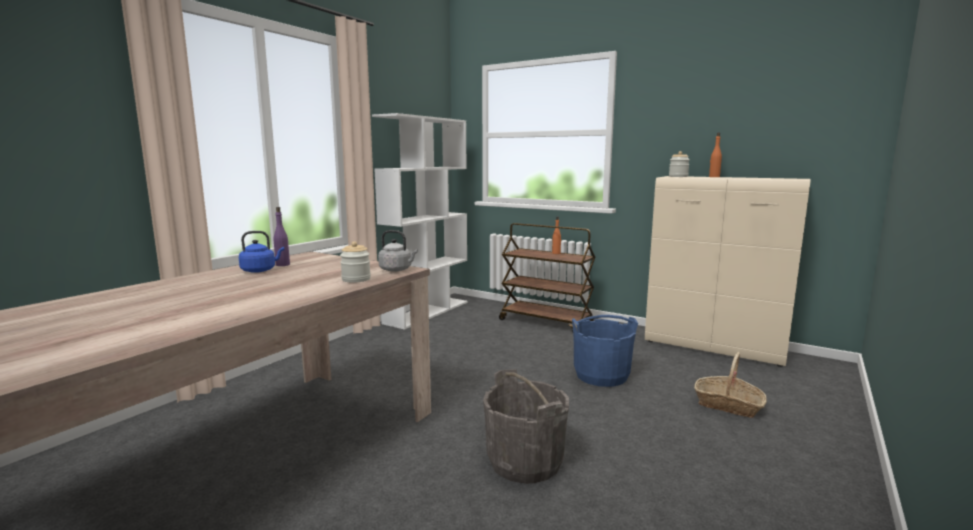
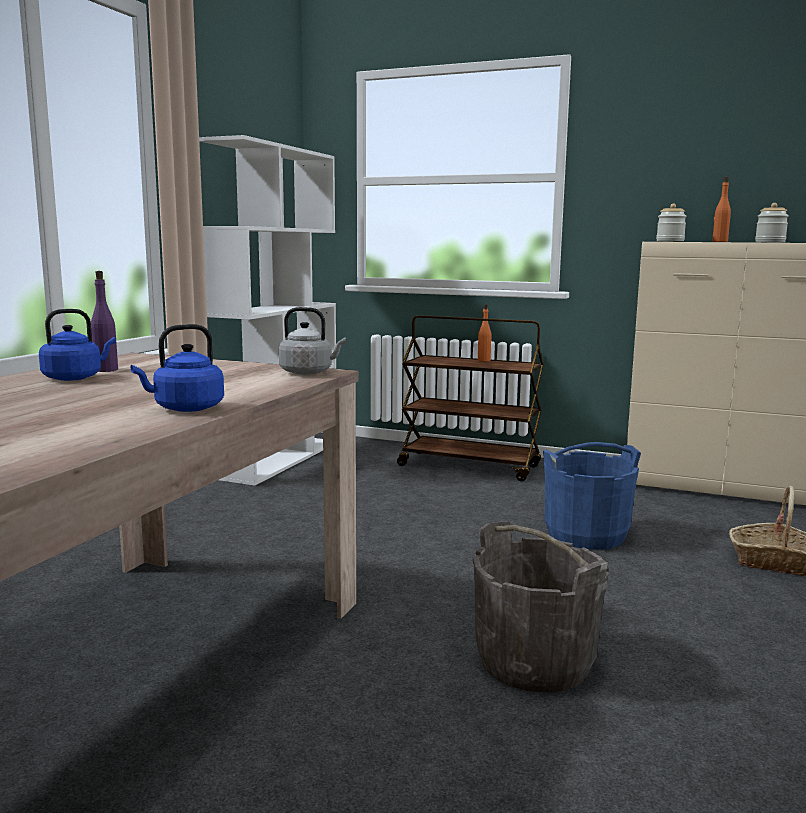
camera: 10 degrees left, 0 degrees up
(297, 296) = (185, 408): none -> blue kettle
(356, 279) = (257, 385): jar -> jar (770, 242)

